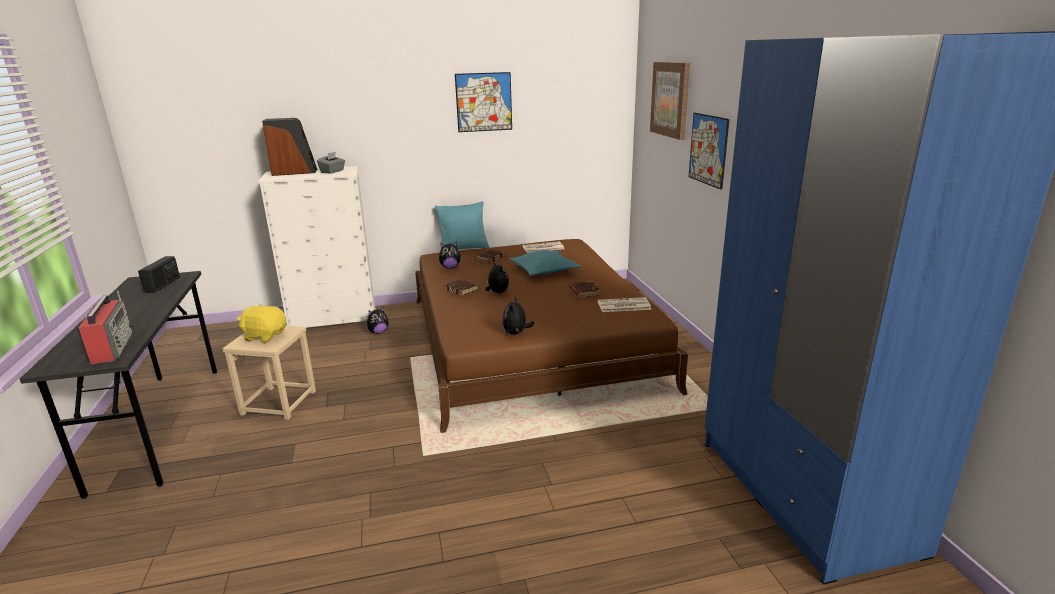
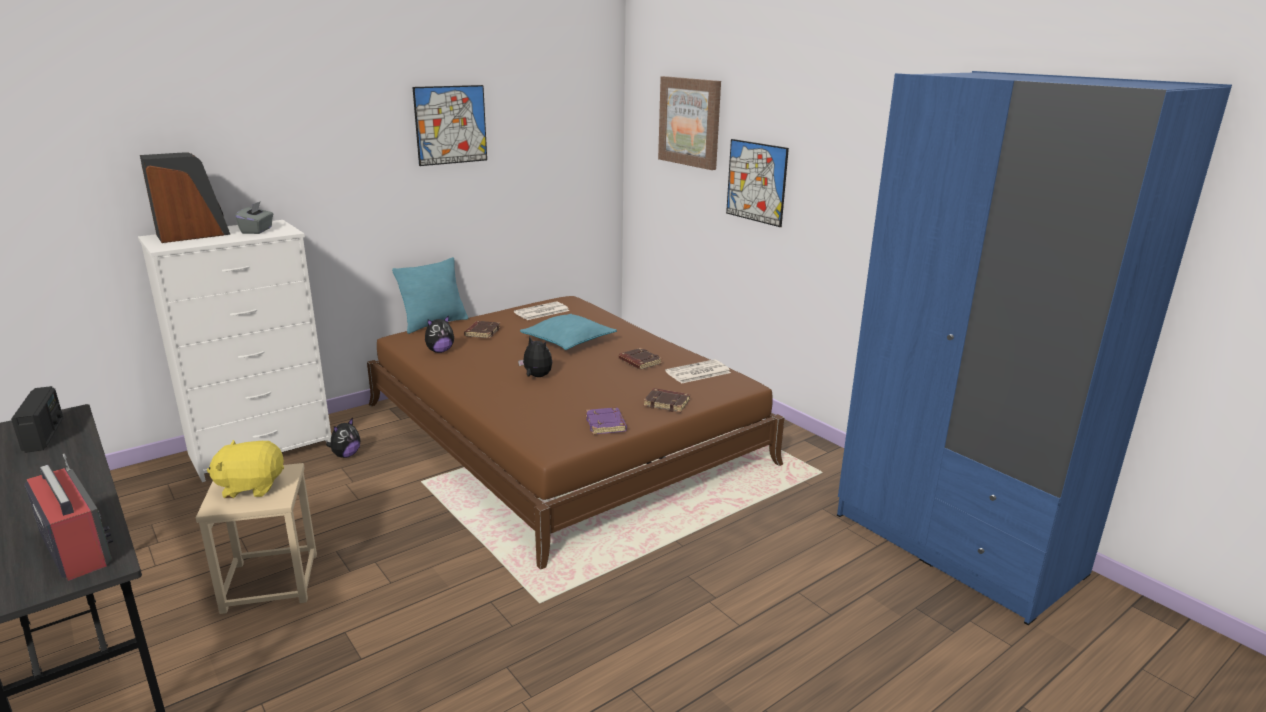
camera: 25 degrees left, 0 degrees up
(462, 289) = (486, 378): brown book -> brown book (667, 403)
(516, 333) = (606, 424): plush toy -> purple book

